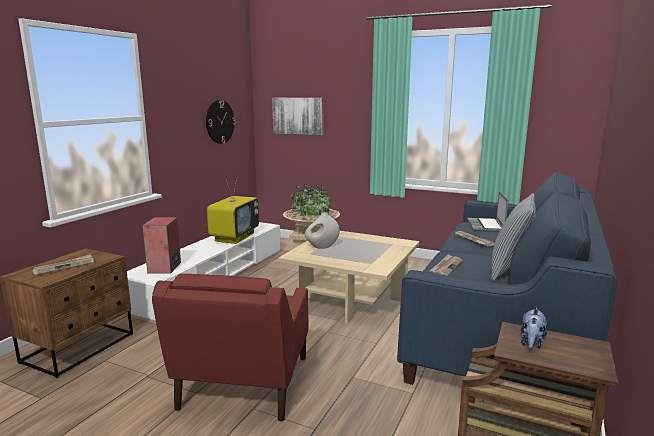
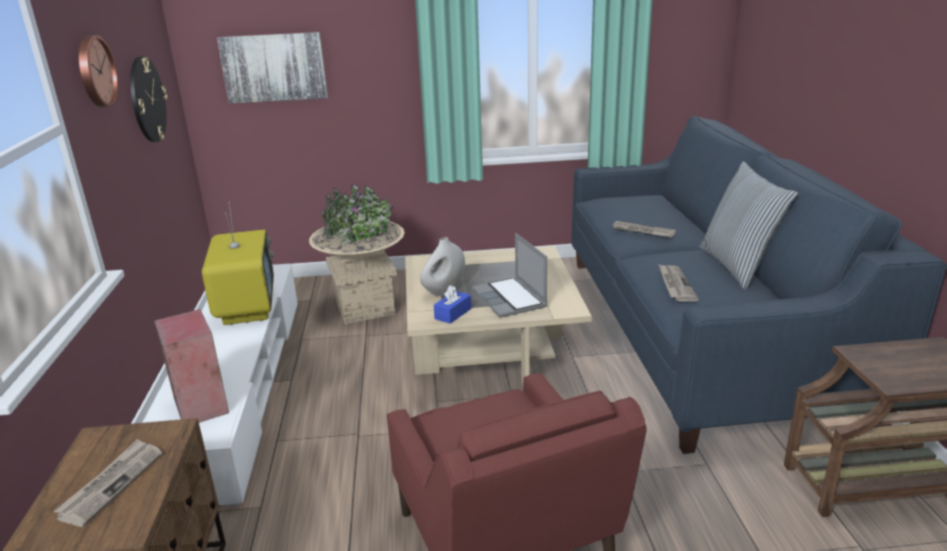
camera: 30 degrees left, 10 degrees up
(179, 99) = (94, 71): none -> wall clock
(311, 256) = (453, 314): none -> blue tissue box
(486, 226) = (627, 205): laptop -> laptop (510, 299)
(531, 343) = (893, 365): plush toy -> none

